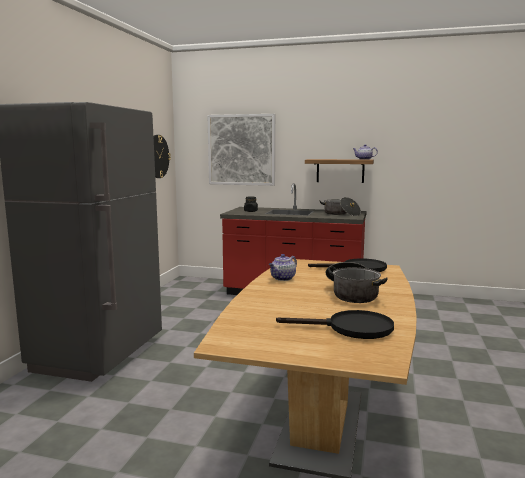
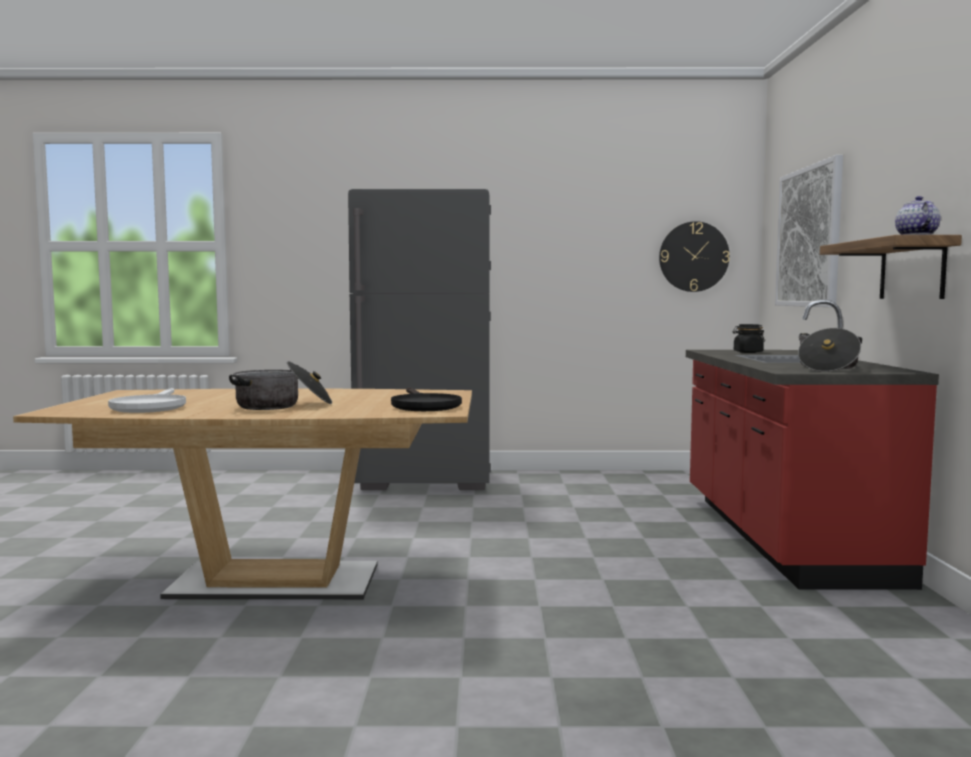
camera: 75 degrees right, 5 degrees down
(282, 278) = (351, 392): teapot -> none
(351, 328) = (150, 407): black frying pan -> white frying pan

